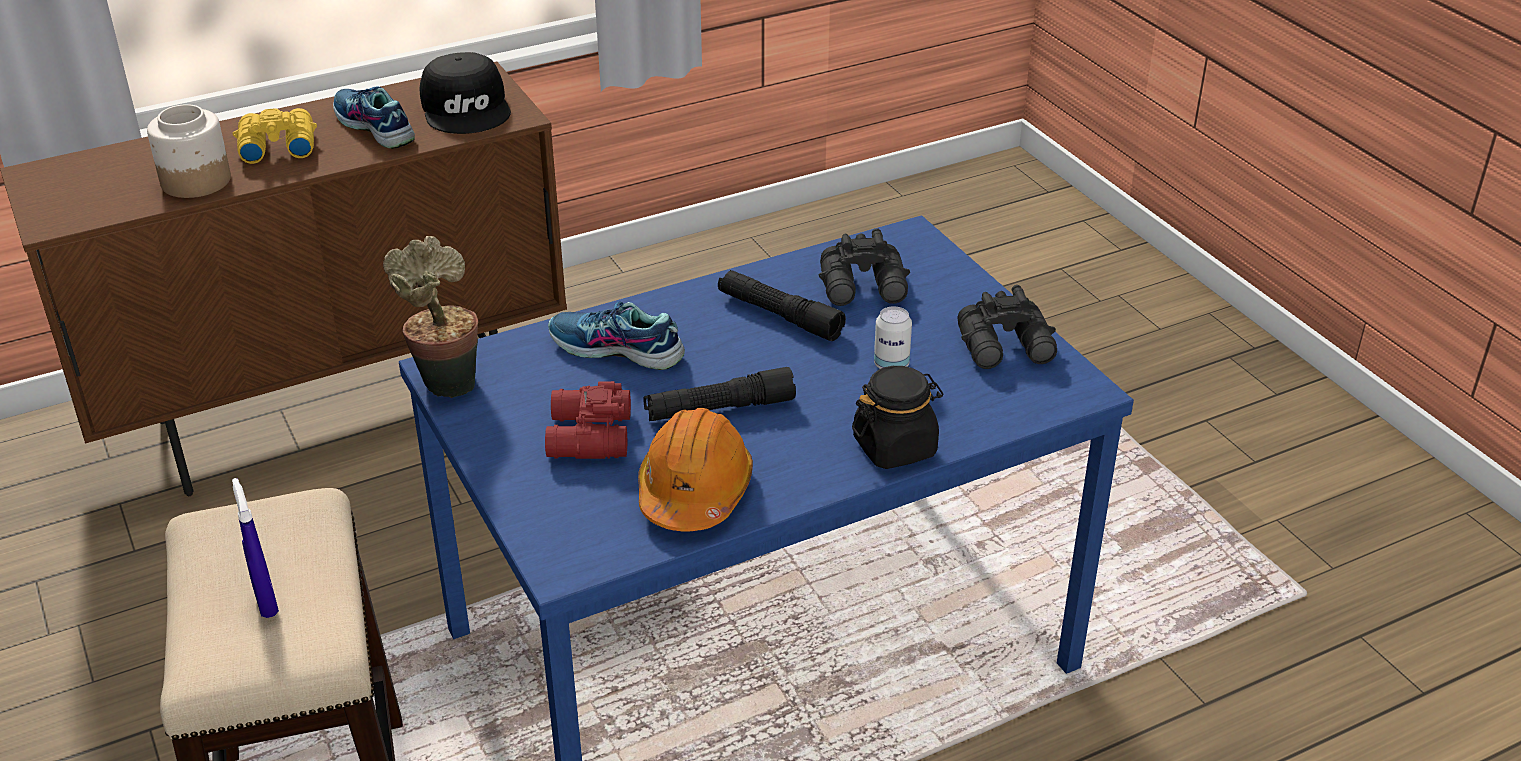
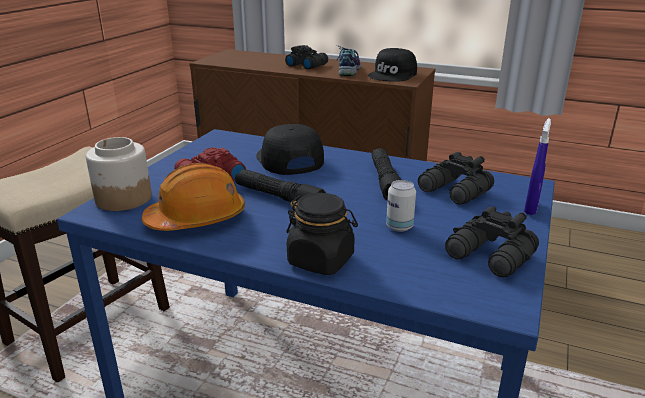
camera: 50 degrees right, 10 degrees down
(195, 181) = (264, 65): jar -> jar (123, 198)
(266, 601) = (45, 179): blue spray bottle -> blue spray bottle (531, 208)
(276, 146) = (306, 65): yellow binoculars -> black binoculars
(445, 381) = (211, 140): potted plant -> none
(616, 350) = (288, 159): shoe -> black cap

